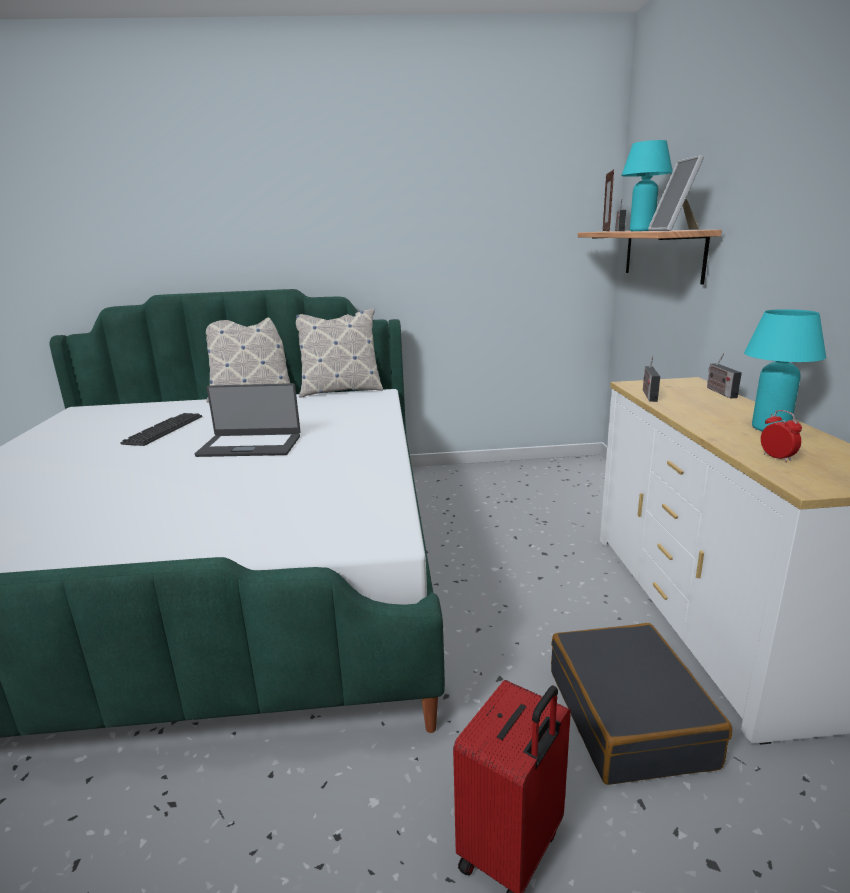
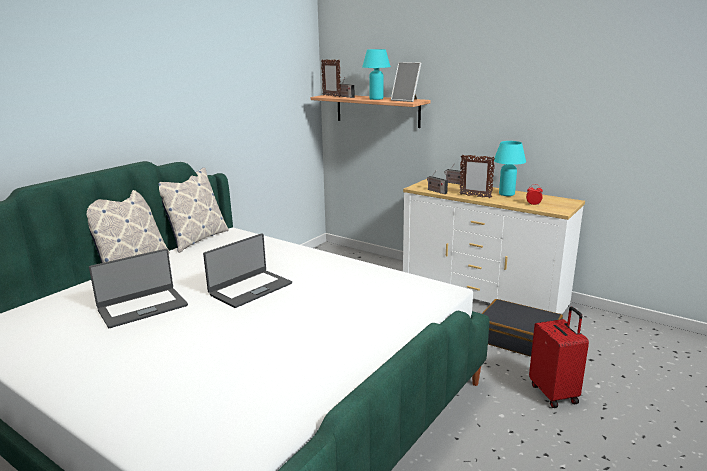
camera: 50 degrees left, 0 degrees up
(164, 430) = (142, 307): keyboard -> laptop
(694, 416) = (475, 196): none -> picture frame

